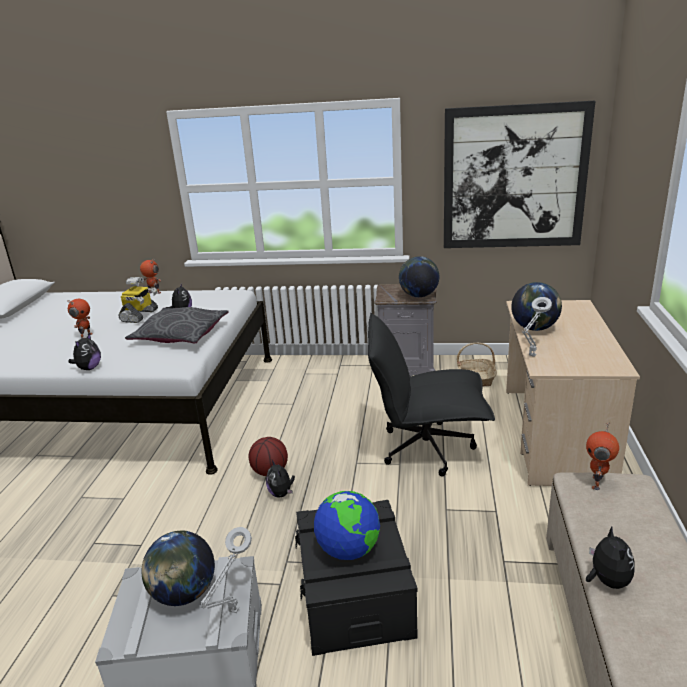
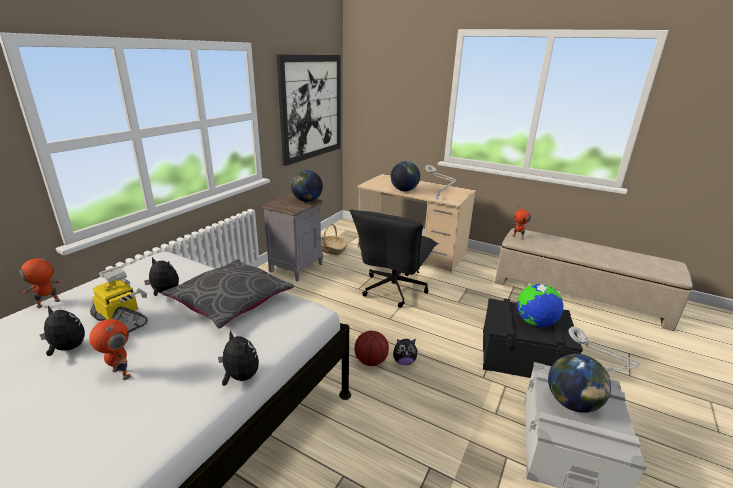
camera: 70 degrees left, 0 degrees up
(607, 581) = (588, 257): plush toy -> plush toy (67, 349)

